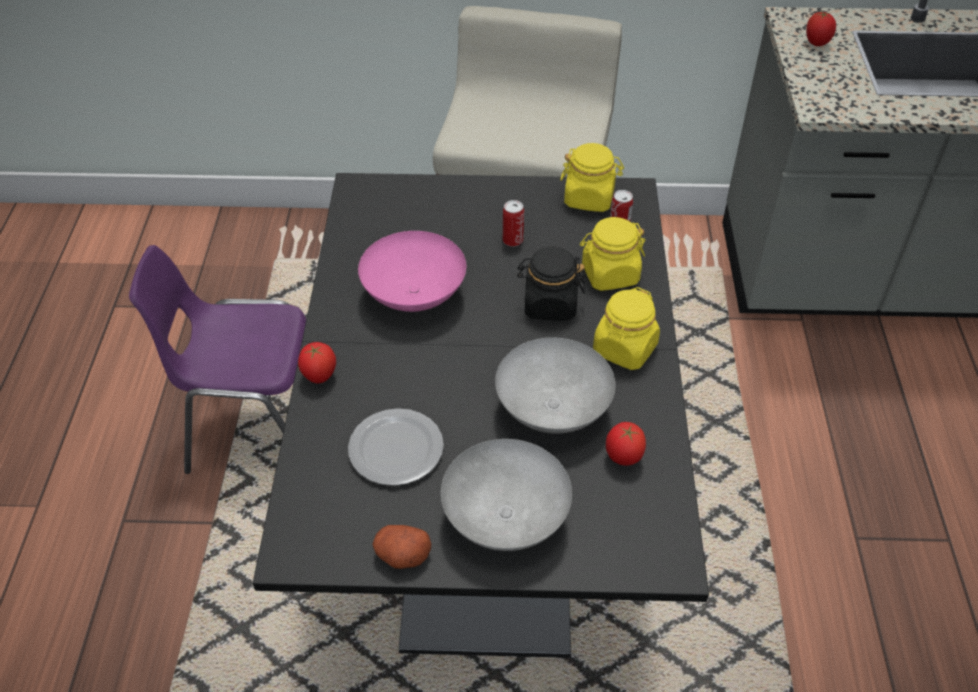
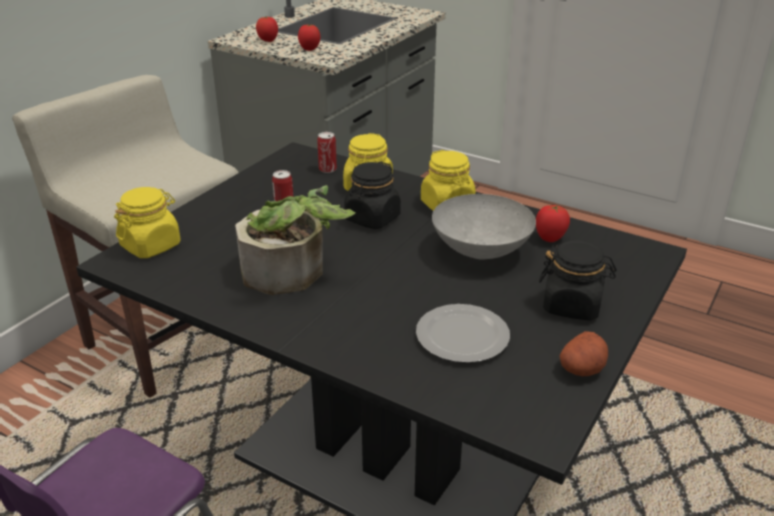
camera: 60 degrees left, 15 degrees down
(319, 377) = (336, 354): tomato -> tomato (309, 49)
(414, 296) = (293, 274): pink bowl -> potted plant
(504, 517) = (572, 305): grey bowl -> black jar
(589, 198) = (280, 168): yellow jar -> yellow jar (151, 245)

